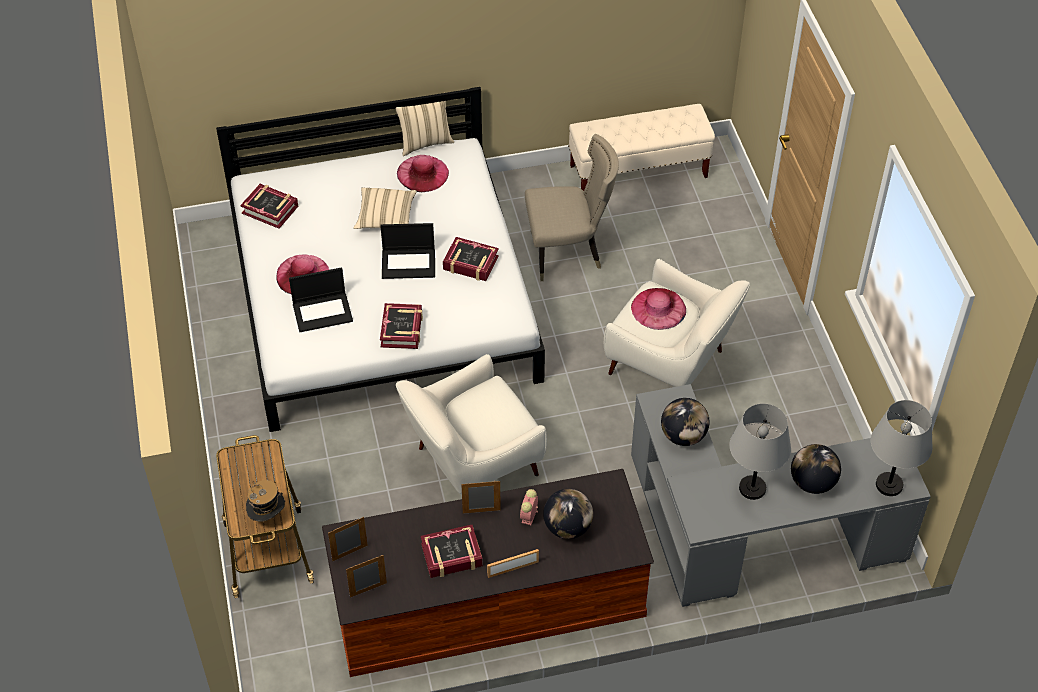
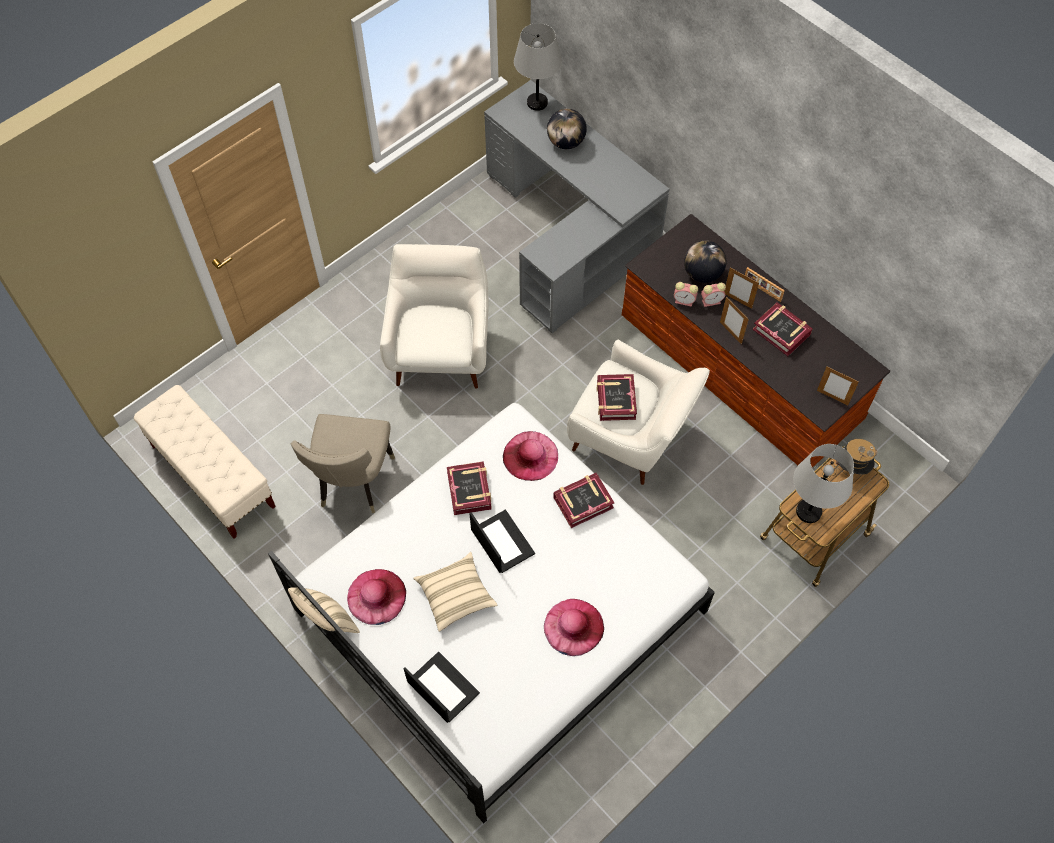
camera: 120 degrees left, 10 degrees up
(270, 209) = (509, 715): book -> book (615, 400)
(323, 312) = (605, 580): laptop -> laptop (442, 687)
(368, 590) = (851, 368): picture frame -> picture frame (737, 300)
(545, 494) = (685, 301): none -> alarm clock
(568, 252) = (353, 483): beige chair -> beige chair turned 135 degrees counterclockwise
(658, 308) = (429, 331): pink hat -> pink hat (530, 456)
(683, 436) = (573, 235): globe -> none
(752, 488) = (595, 172): grey table lamp -> grey table lamp (808, 511)

